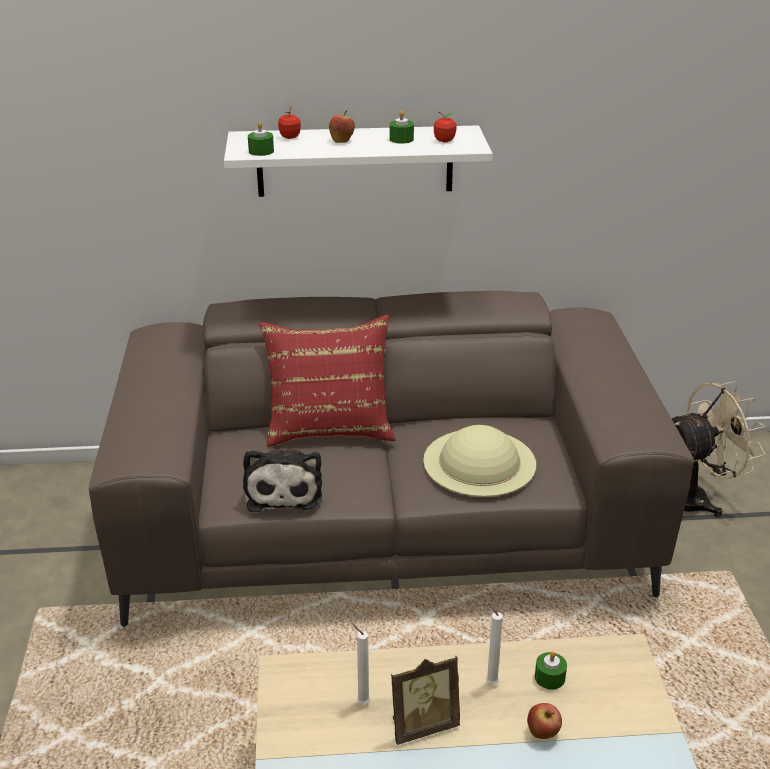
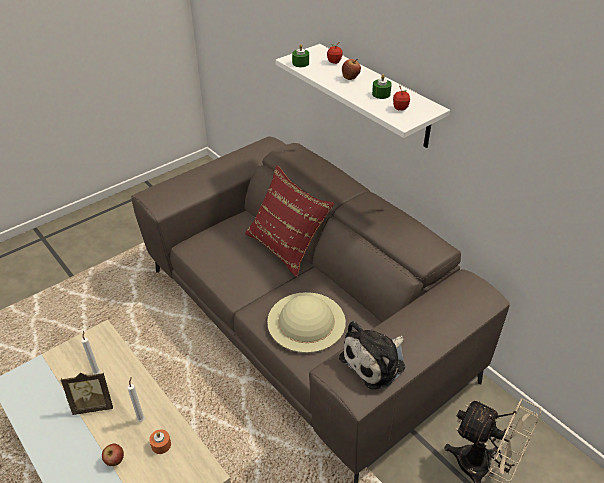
camera: 55 degrees right, 10 degrees up
(284, 490) = (215, 259): plush toy -> plush toy (375, 361)
(422, 725) = (94, 405): picture frame -> picture frame turned 45 degrees counterclockwise
(549, 677) = (161, 445): green candle -> orange candle

